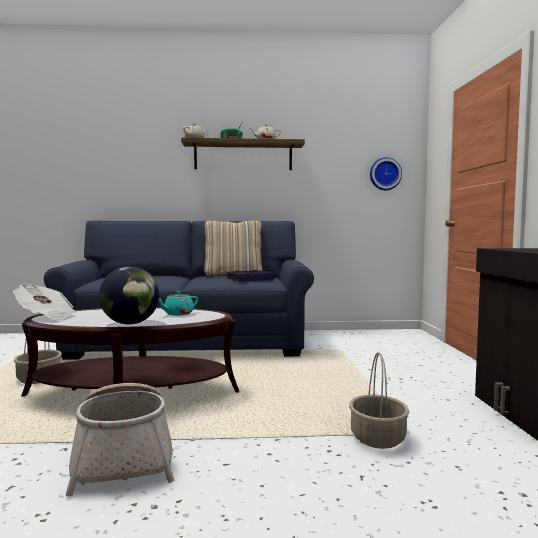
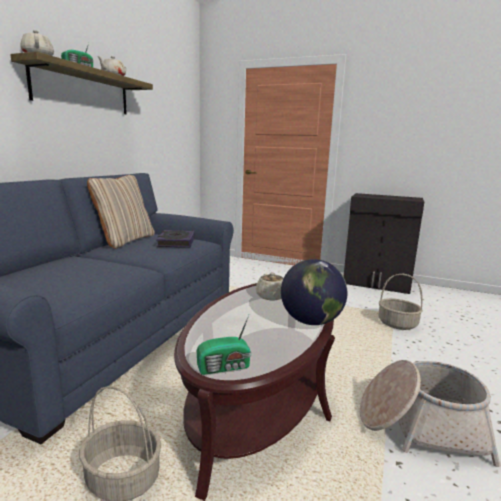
camera: 65 degrees left, 10 degrees up
(46, 317) = (225, 367): newspaper -> radio
(178, 314) = (271, 297): turquoise teapot -> beige teapot
(384, 174) = (182, 125): wall clock -> none

